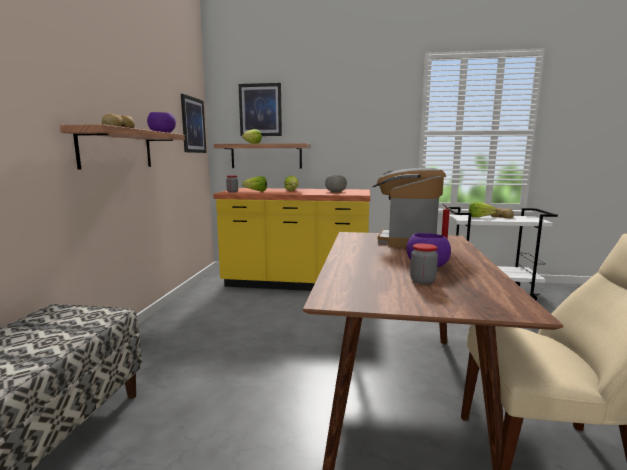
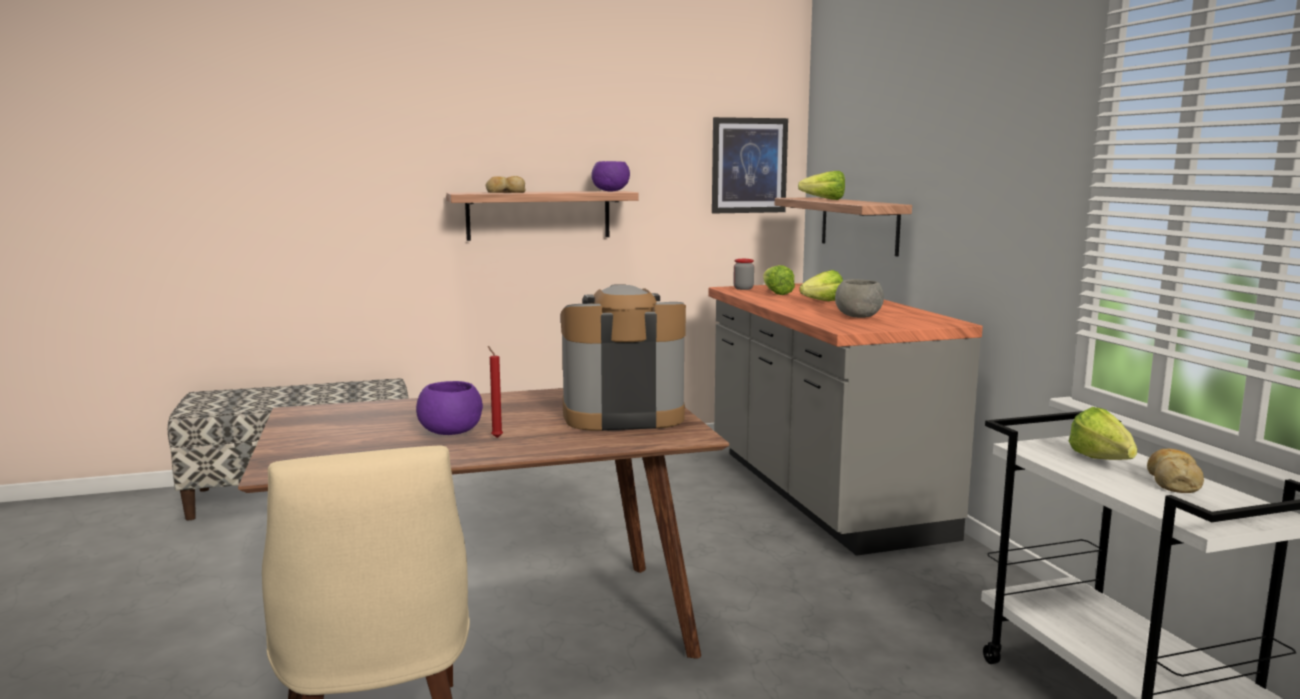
camera: 65 degrees right, 0 degrees up
(260, 110) = (858, 131): picture -> none
(297, 283) = (820, 493): yellow counter -> grey counter
(422, 281) = (379, 434): jar -> none

